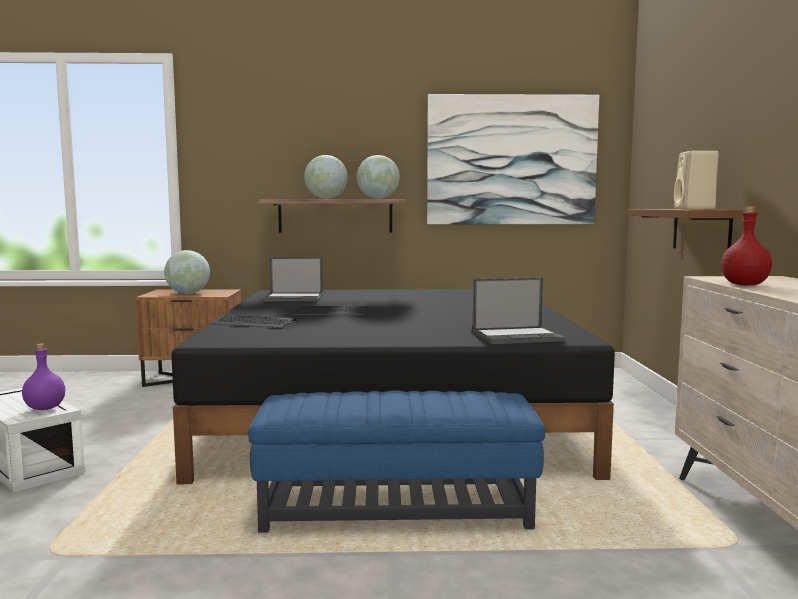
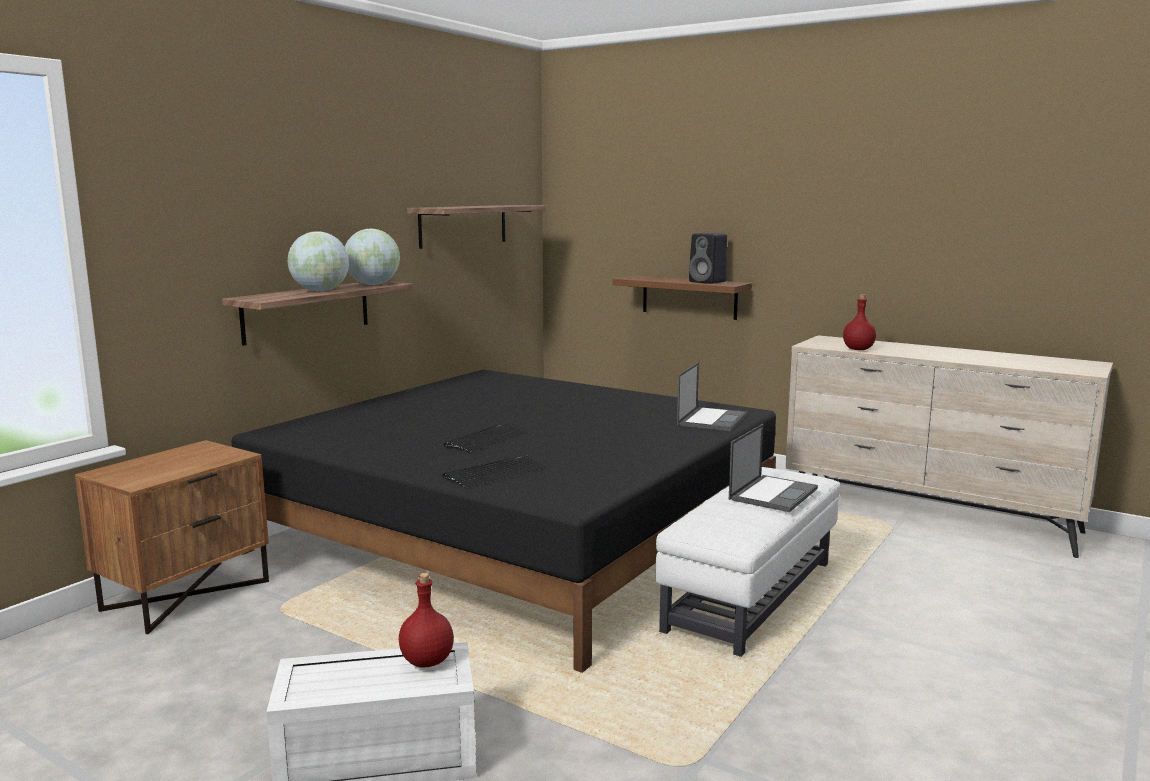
camera: 55 degrees left, 5 degrees up
(45, 408) = (428, 661): purple bottle -> red bottle
(188, 293) = (179, 465): globe -> none
(295, 298) = (354, 433): laptop -> laptop (773, 493)
(396, 511) = (750, 596): blue ottoman -> white ottoman
(511, 160) = (463, 225): picture -> shelf
(695, 209) = (708, 282): beige speaker -> black speaker

